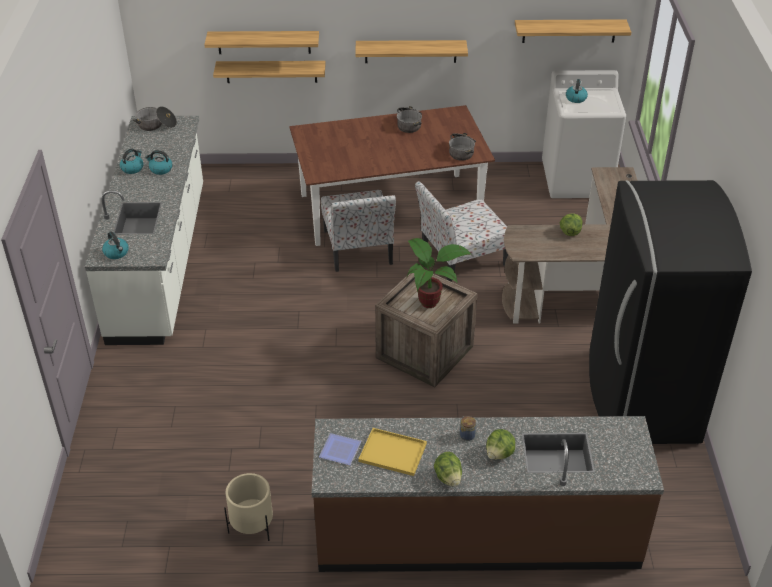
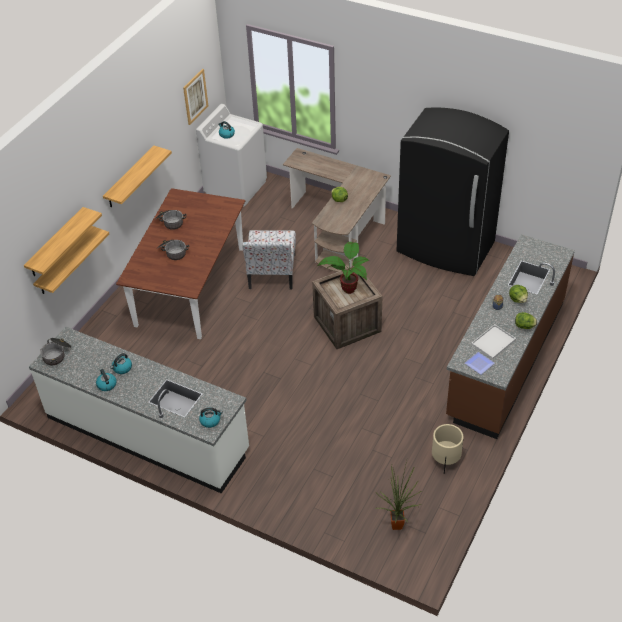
camera: 60 degrees left, 5 degrees up
(122, 516) = (399, 526): none -> potted plant
(358, 248) = (221, 318): chair -> none
(394, 452) = (493, 341): yellow tray -> white tray
(462, 151) = (224, 210): cooking pot -> cooking pot (173, 252)
(569, 31) = (195, 96): shelf -> picture

